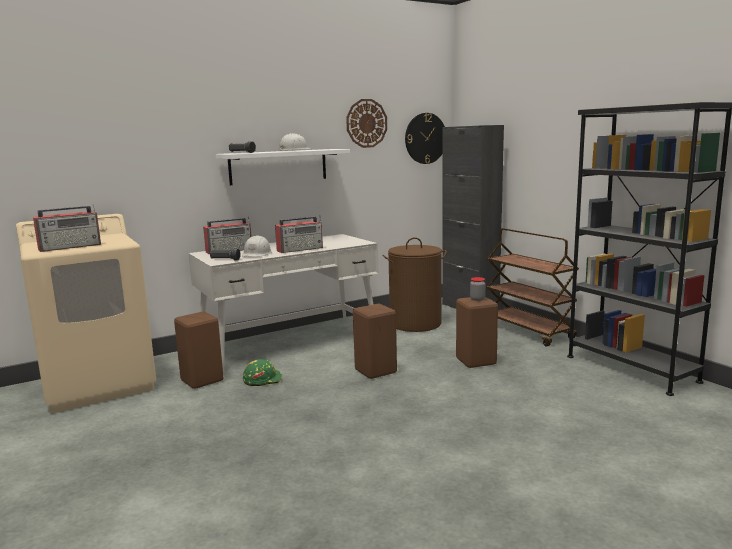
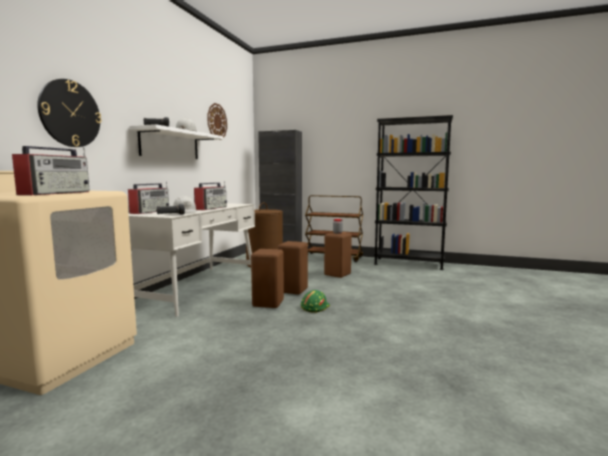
camera: 40 degrees left, 5 degrees down
(201, 381) = (171, 326): brown stool -> brown stool (268, 303)
(262, 380) = (224, 312): green hard hat -> green hard hat (314, 307)
(425, 138) = (243, 139): wall clock -> wall clock (70, 113)

